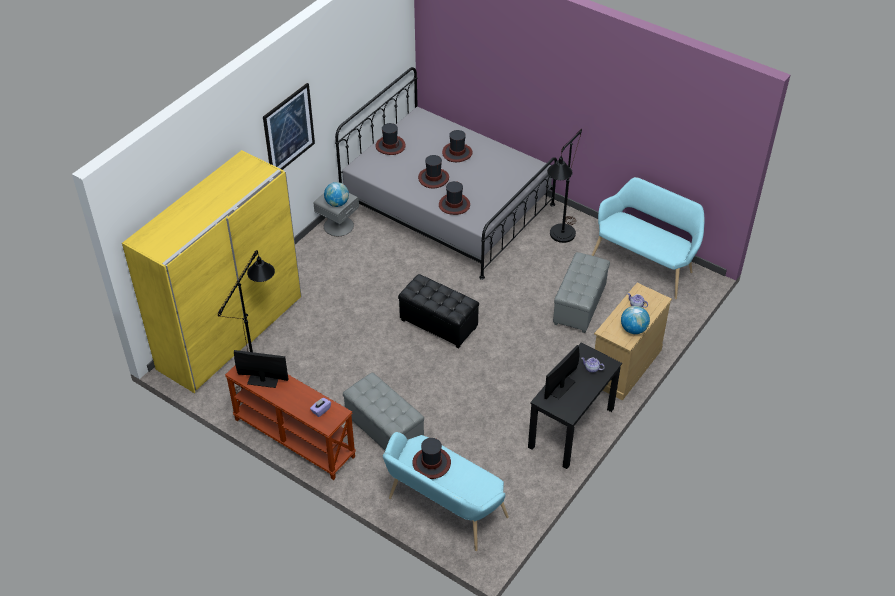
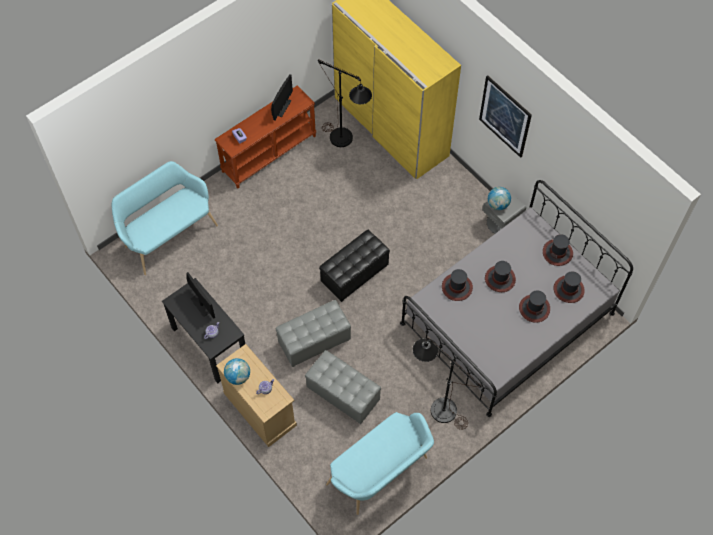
camera: 105 degrees right, 15 degrees up
(384, 430) = (255, 212): grey ottoman -> grey ottoman (314, 341)
(431, 463) = (177, 208): hat -> hat (568, 289)

